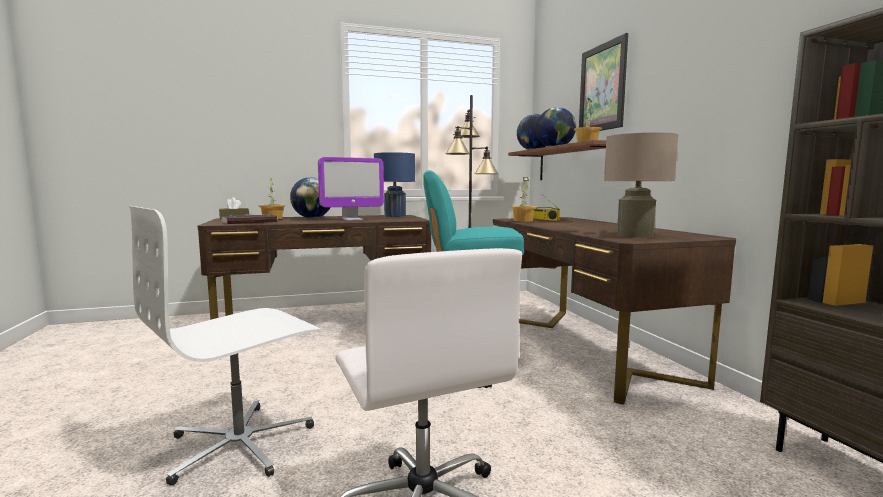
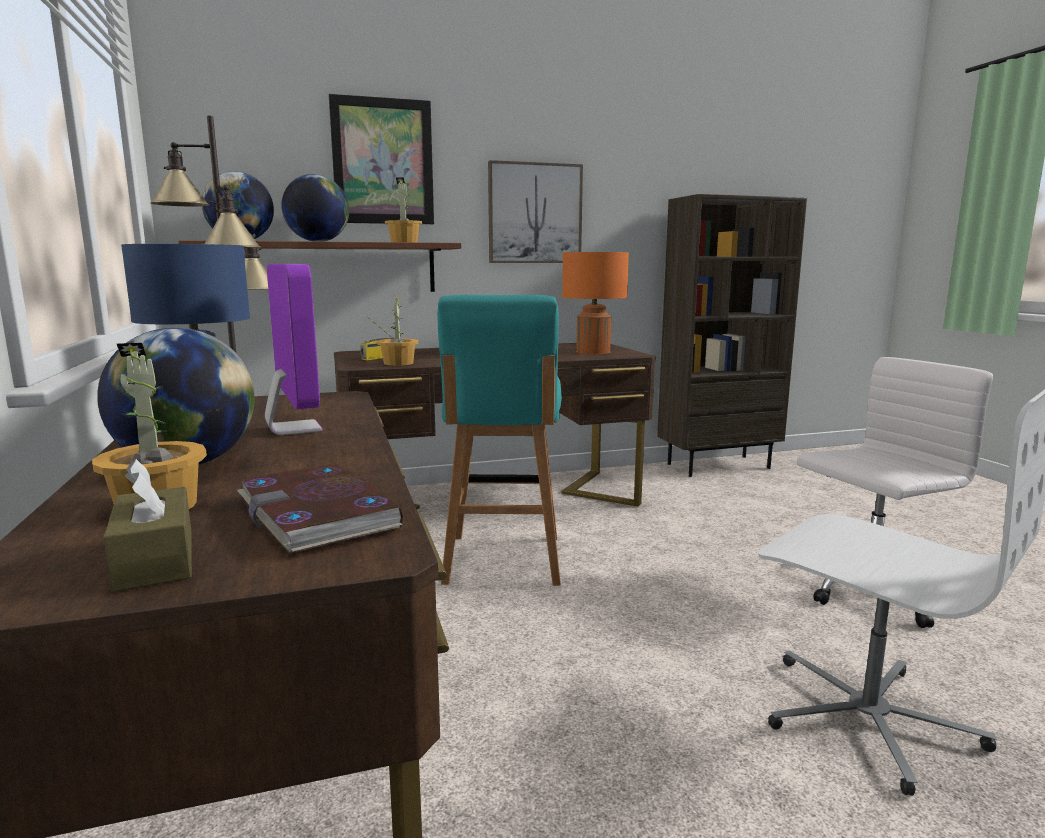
camera: 90 degrees left, 5 degrees up
(635, 235) = (593, 352): beige table lamp -> orange table lamp
(691, 102) = (534, 213): none -> picture

